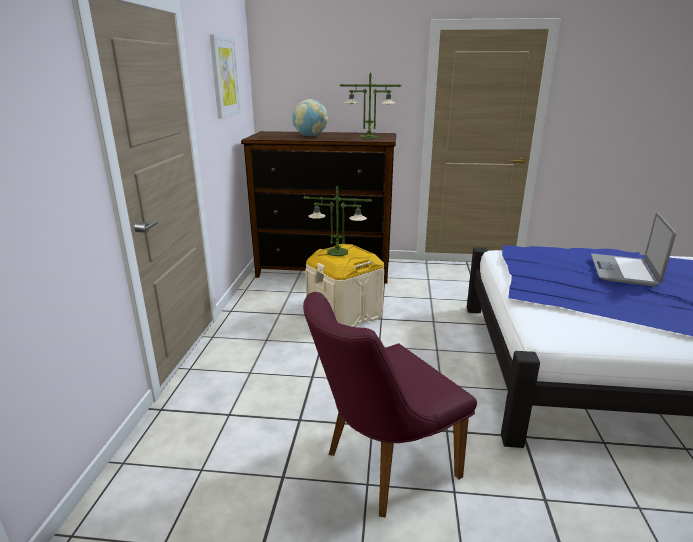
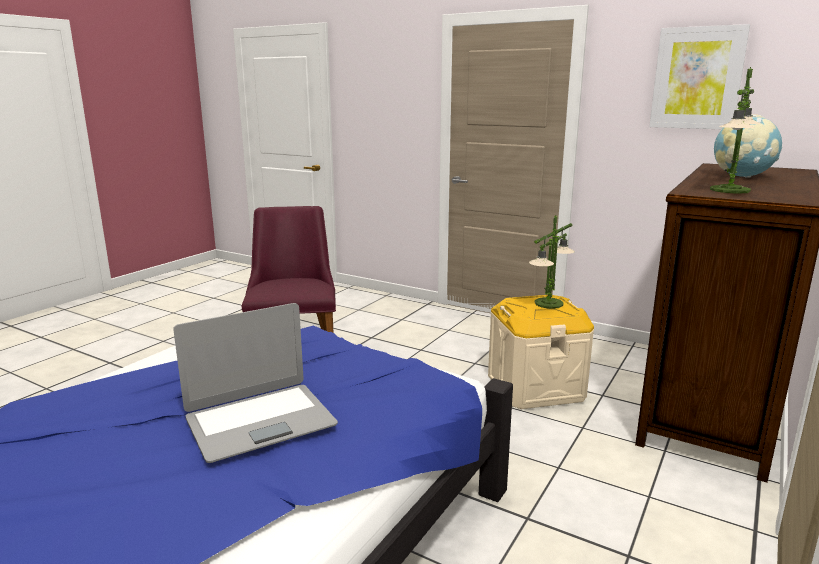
camera: 115 degrees right, 5 degrees down
(624, 271) = (260, 422): laptop -> laptop turned 105 degrees clockwise

